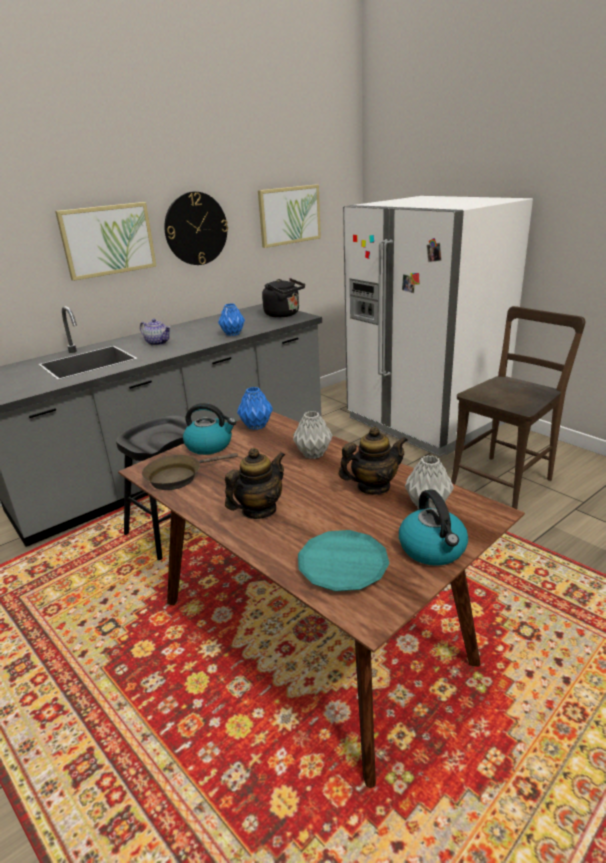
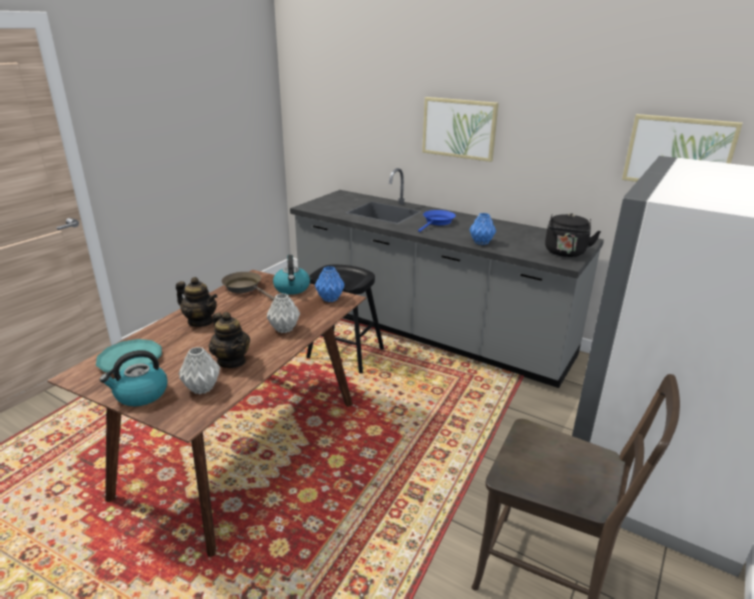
camera: 70 degrees right, 0 degrees up
(158, 343) = (437, 222): teapot -> blue frying pan
(196, 229) = (544, 138): wall clock -> none

